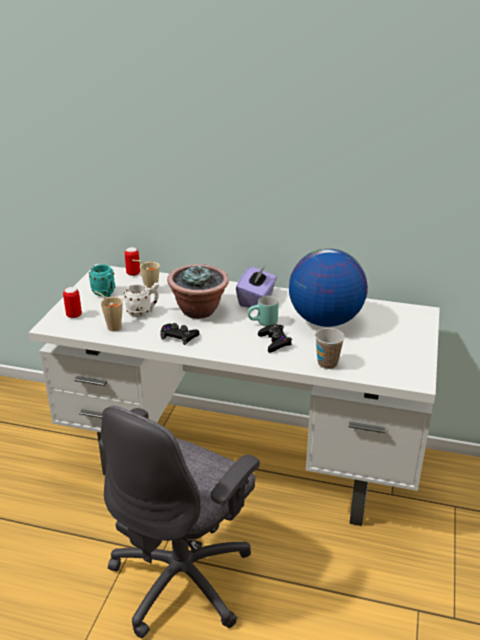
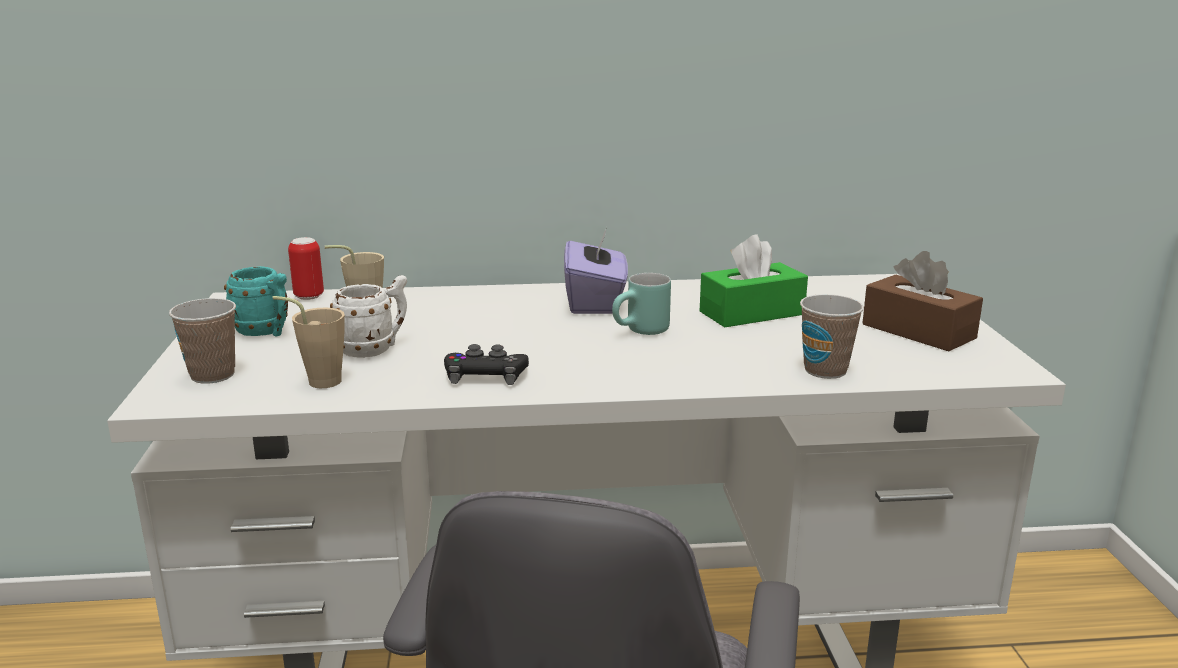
camera: 20 degrees left, 10 degrees down
(74, 315) = (212, 375): can -> cup
(199, 310) = (494, 330): potted plant -> none
(275, 341) = (691, 354): black game controller -> none
(325, 321) = (751, 313): globe -> green tissue box
(396, 348) = (918, 331): none -> brown tissue box

